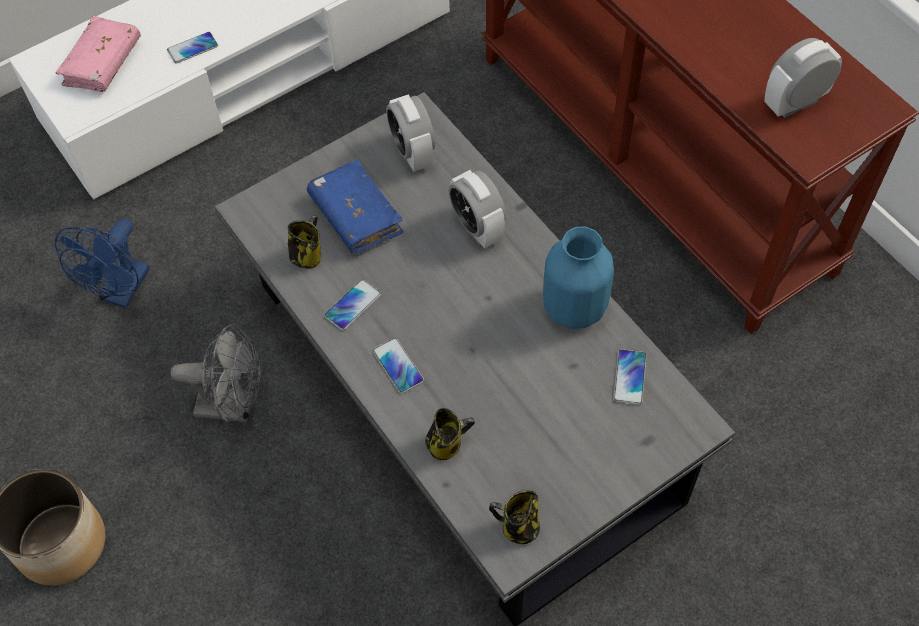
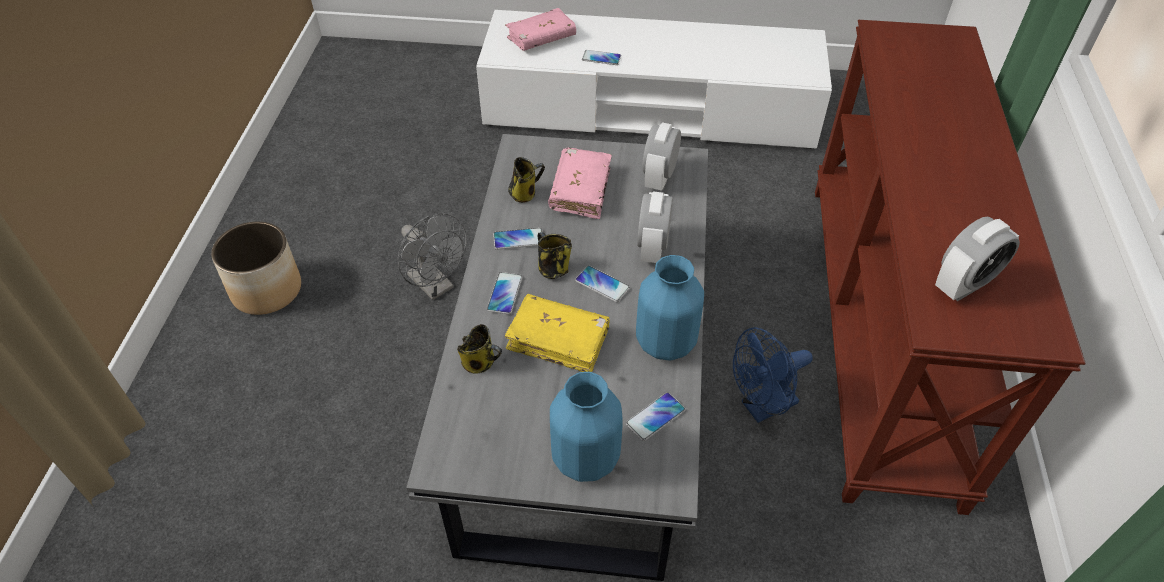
camera: 40 degrees right, 10 degrees down
(121, 292) = (445, 182): blue fan -> blue fan (762, 407)
(356, 215) = (580, 190): blue book -> pink book
(471, 294) = (602, 284): none -> phone
(489, 372) = (558, 340): none -> yellow book
(518, 527) = (464, 452): mug -> mug (552, 269)
(614, 455) = (585, 459): none -> blue vase
(795, 103) = (964, 285): alarm clock -> alarm clock turned 135 degrees clockwise

